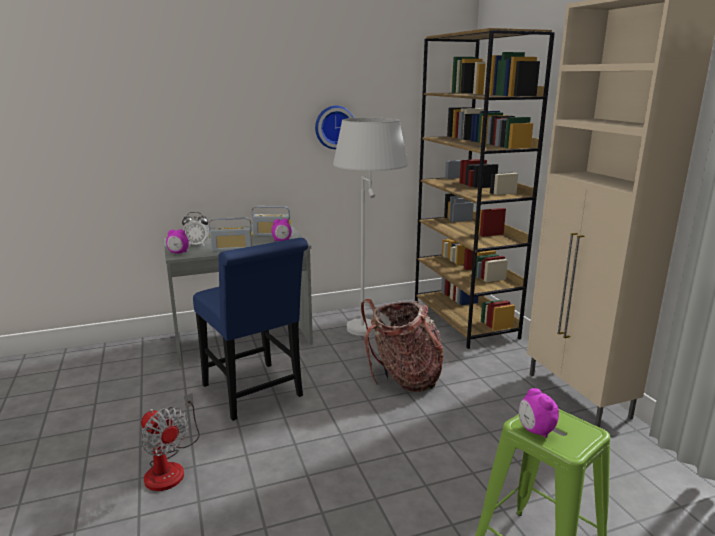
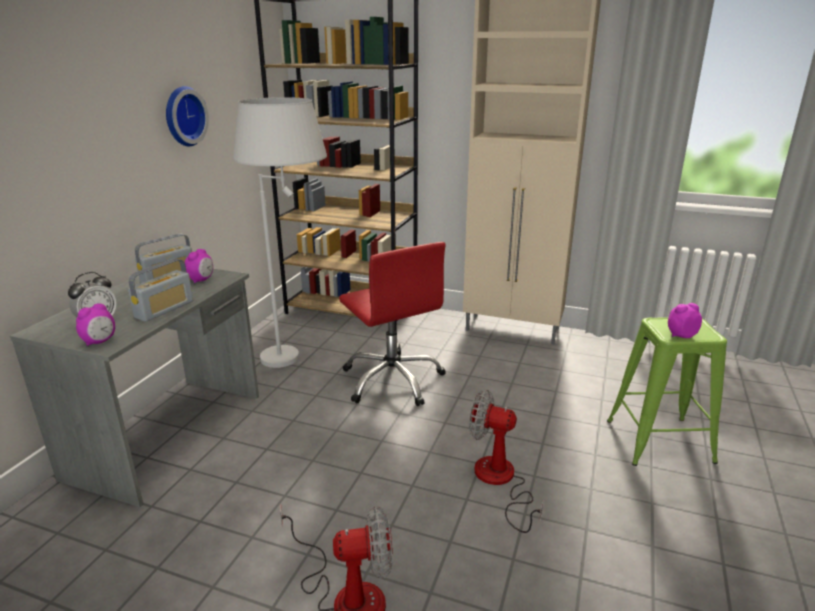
camera: 50 degrees left, 5 degrees up
(255, 394) = (293, 473): blue chair -> none
(346, 483) = (500, 481): none -> fan
(404, 378) = (393, 380): backpack -> red office chair
(535, 431) = (681, 335): alarm clock -> alarm clock turned 150 degrees clockwise

